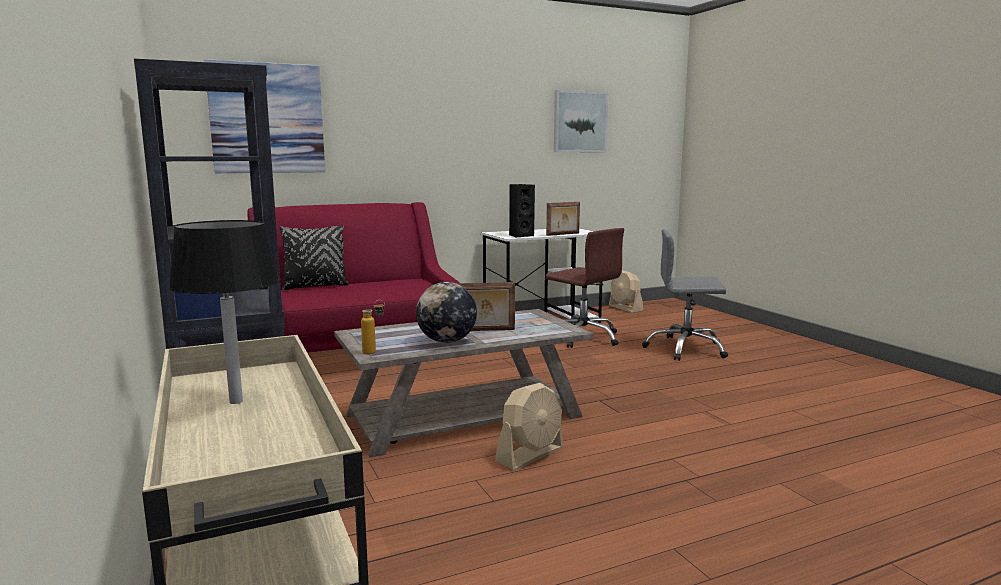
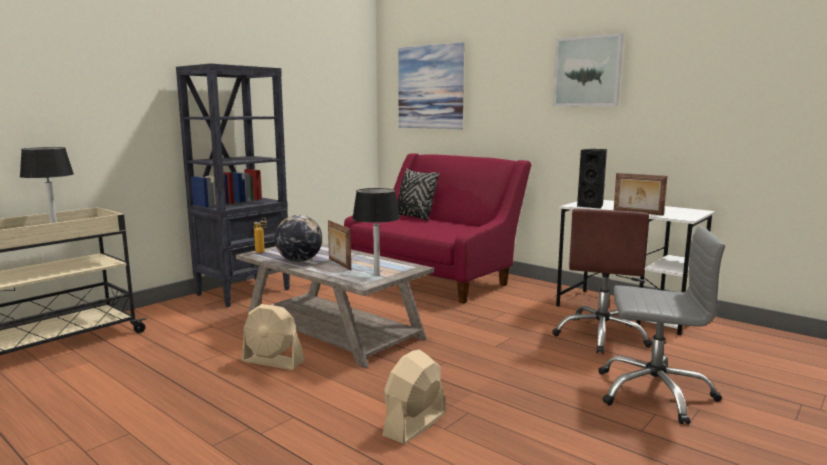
camera: 65 degrees right, 0 degrees up
(543, 324) = (377, 274): none -> black table lamp
(580, 122) = (739, 73): picture -> picture (587, 71)
(625, 308) = (775, 339): beige fan -> beige fan (415, 424)
(685, 349) = (654, 393): grey office chair -> grey office chair turned 120 degrees clockwise

